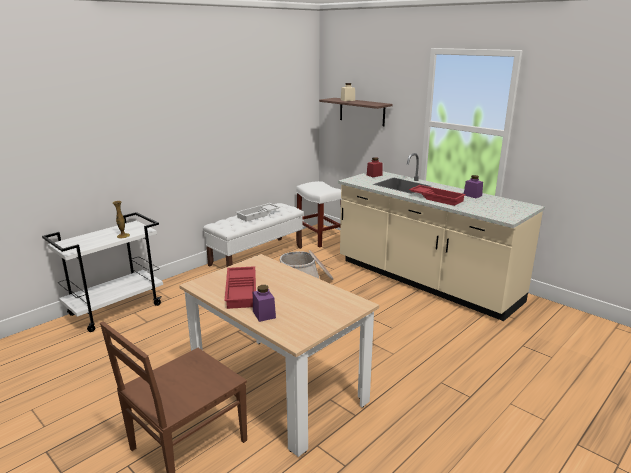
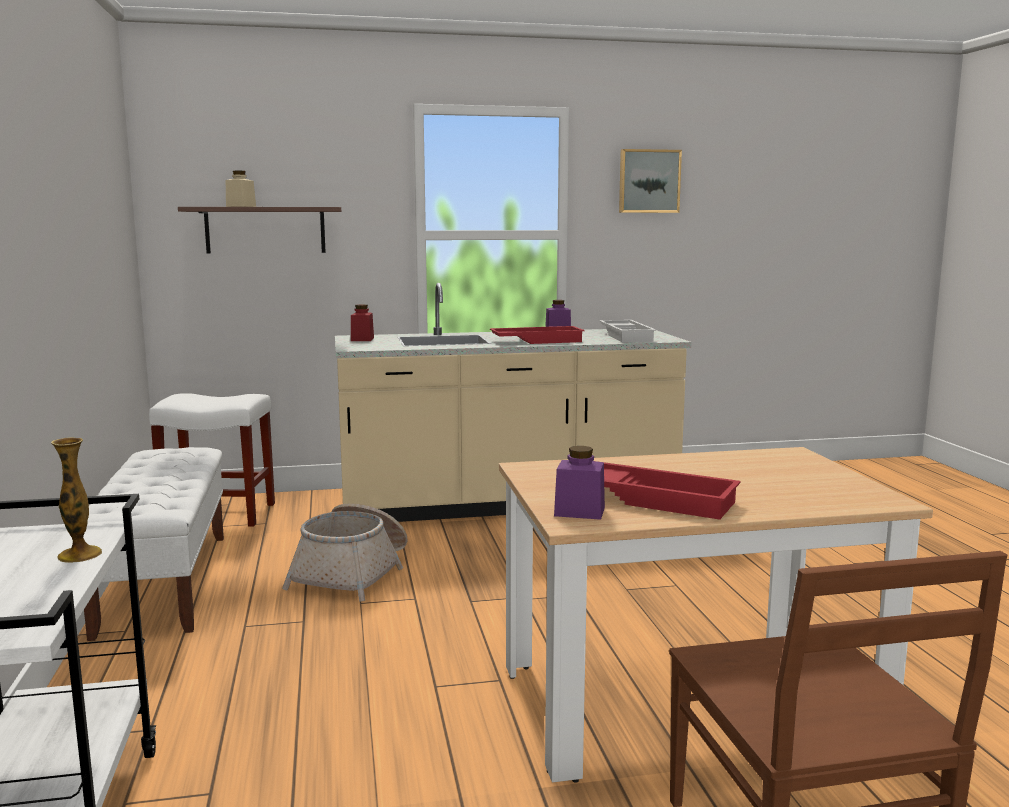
camera: 55 degrees left, 10 degrees down
(258, 215) = (160, 474): white tray -> white tray (627, 336)
(264, 314) = (773, 502): purple jar -> purple jar (579, 511)
(573, 104) = (648, 181): none -> picture

